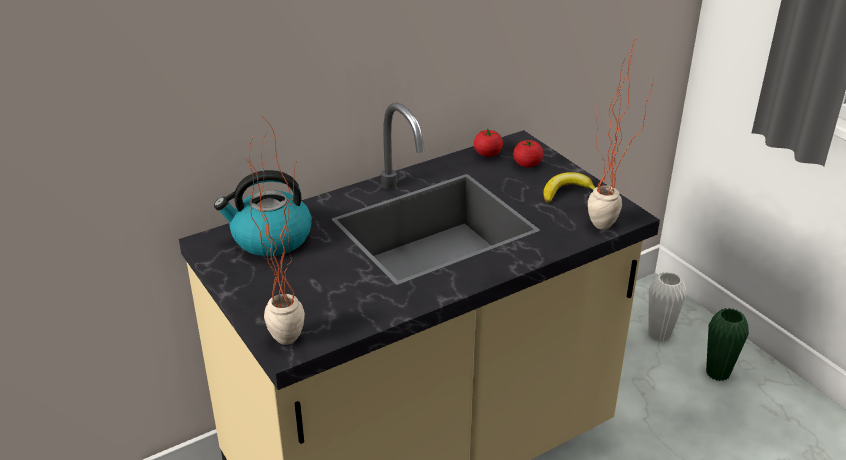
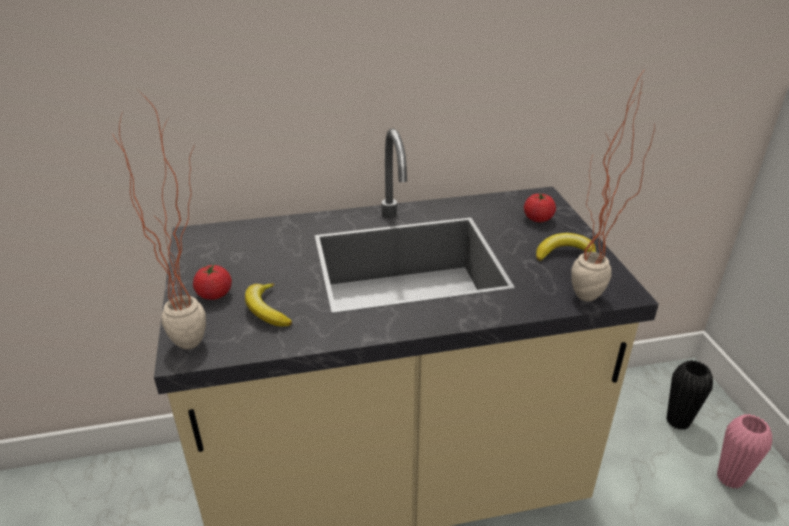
camera: 20 degrees right, 0 degrees up
(270, 239) = (248, 242): kettle -> none
(336, 295) = (267, 310): none -> banana
(487, 154) = (503, 202): tomato -> tomato (214, 294)
(659, 335) = (678, 421): white vase -> black vase
(717, 373) = (729, 478): green vase -> pink vase

